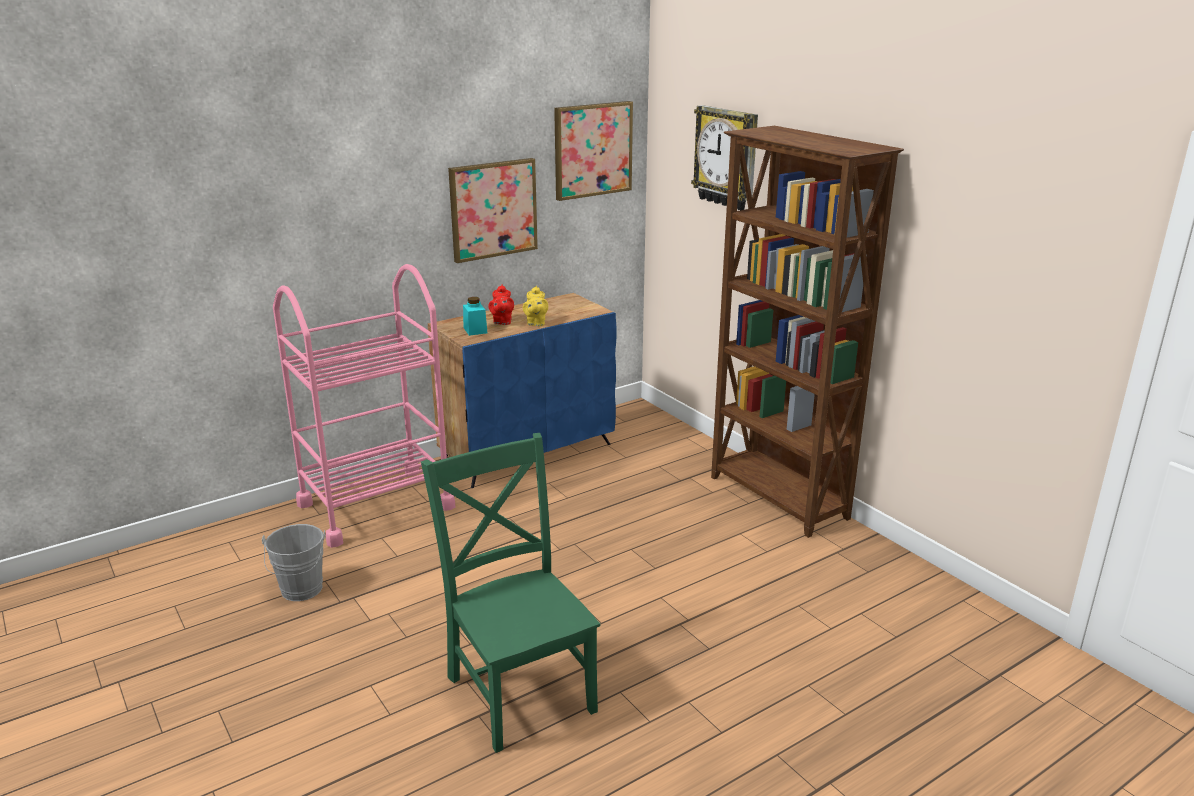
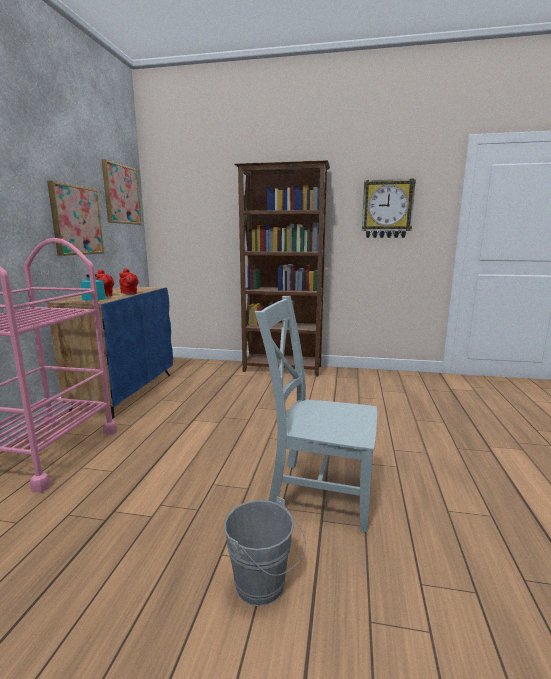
camera: 45 degrees left, 10 degrees down
(301, 592) = (54, 533): grey bucket -> grey bucket (264, 587)
(519, 689) = (317, 492): green chair -> grey chair
(536, 323) = (129, 293): yellow teapot -> red teapot
(727, 157) = (210, 194): wall clock -> wall clock (387, 209)

